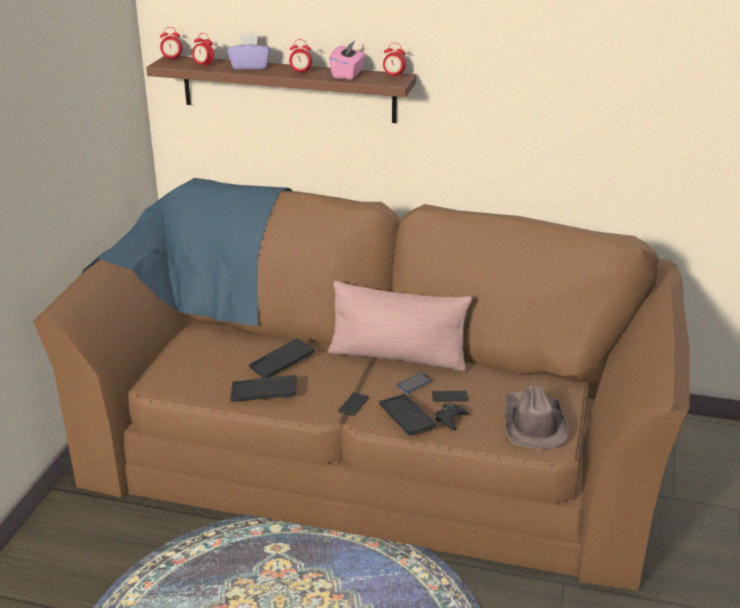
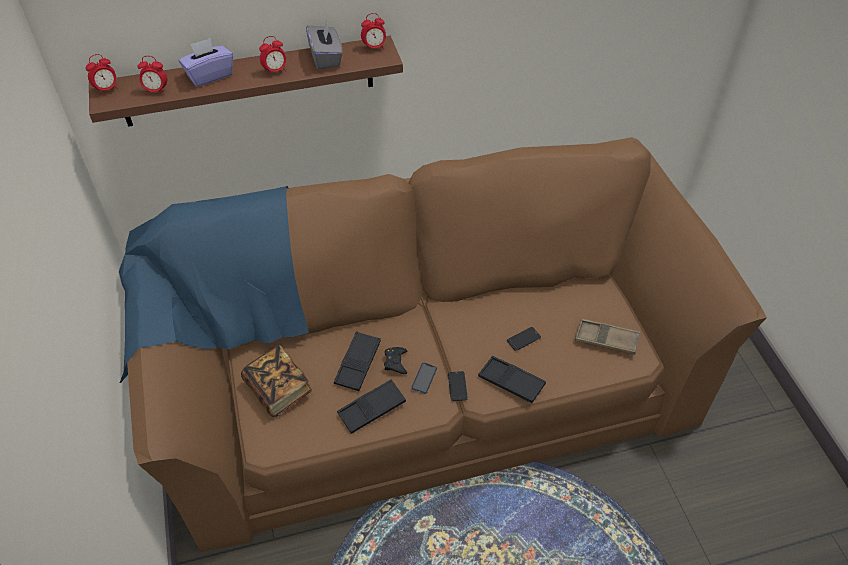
camera: 30 degrees left, 20 degrees up
(201, 355) = (278, 389): none -> book
(348, 74) = (326, 58): pink tissue box -> grey tissue box
(398, 357) = (448, 310): pink pillow -> none
(414, 384) = (487, 338): phone -> phone (424, 378)
(450, 419) = (543, 365): black game controller -> black game controller (395, 362)
(533, 423) = (606, 339): brown hat -> brown tray

